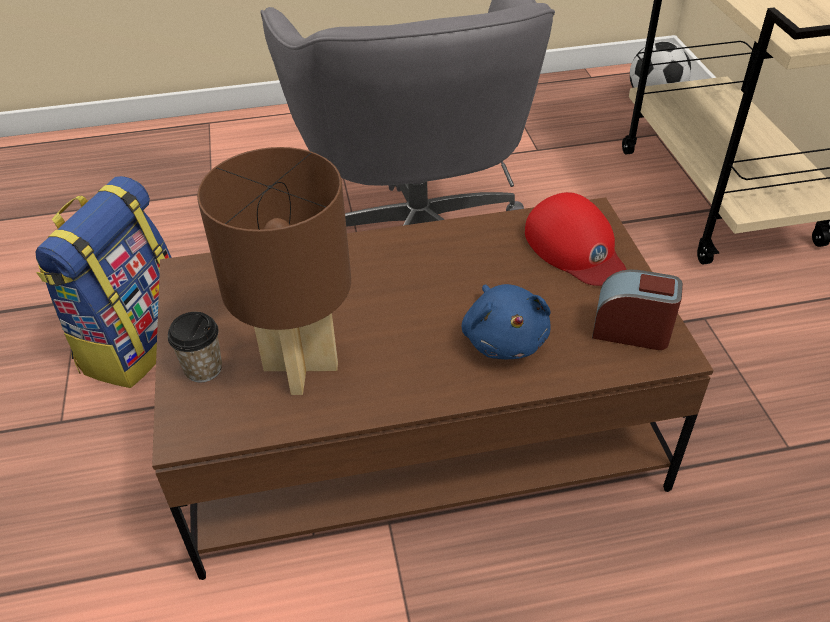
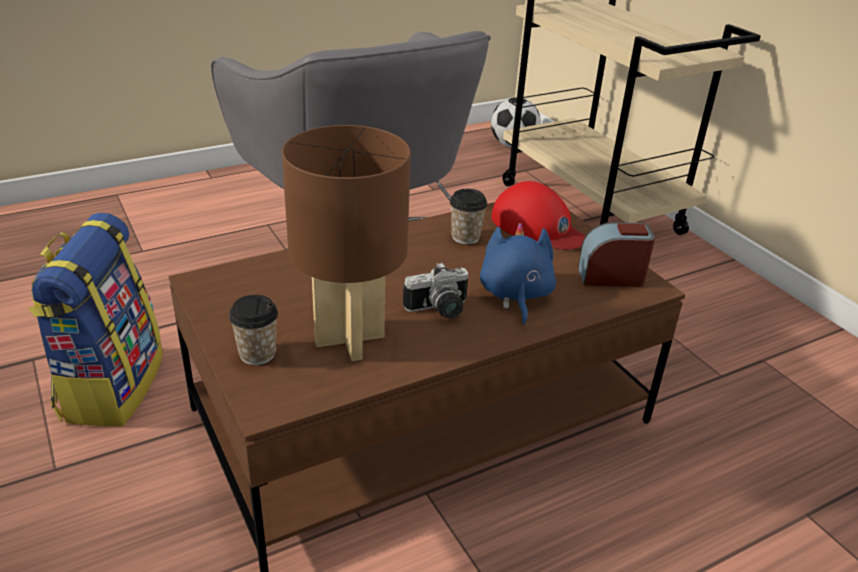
camera: 20 degrees left, 10 degrees down
(411, 346) = (439, 310): none -> camera
(484, 251) = (465, 237): none -> cup
(504, 339) = (515, 295): blue plush toy -> blue plush toy turned 150 degrees counterclockwise

